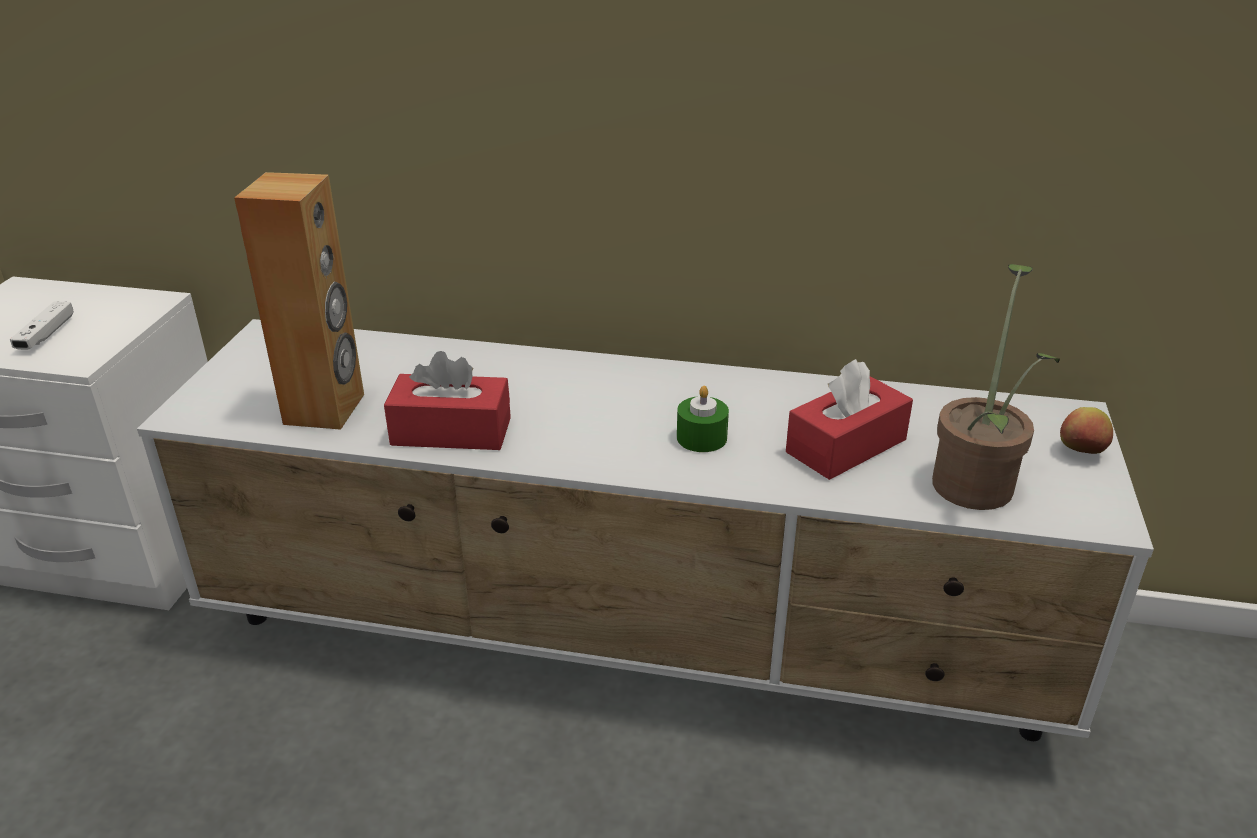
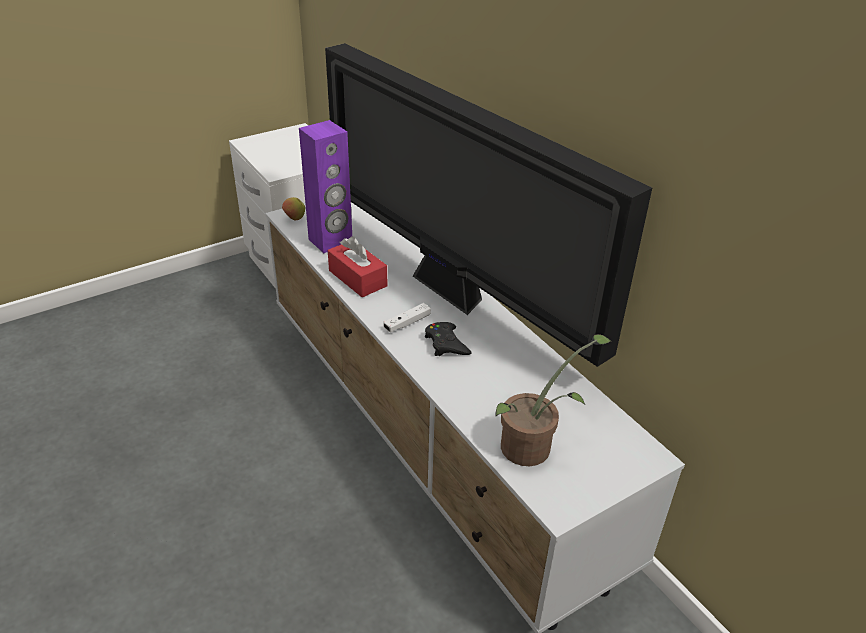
camera: 45 degrees right, 5 degrees up
(46, 335) = (280, 156): white game controller -> white game controller (407, 323)
(325, 409) = (331, 241): brown speaker -> purple speaker
(606, 381) = (451, 293): none -> television
(701, 437) = (446, 344): green candle -> black game controller
(846, 446) = (501, 390): red tissue box -> none
(1081, 452) = (613, 474): apple -> apple (294, 218)

